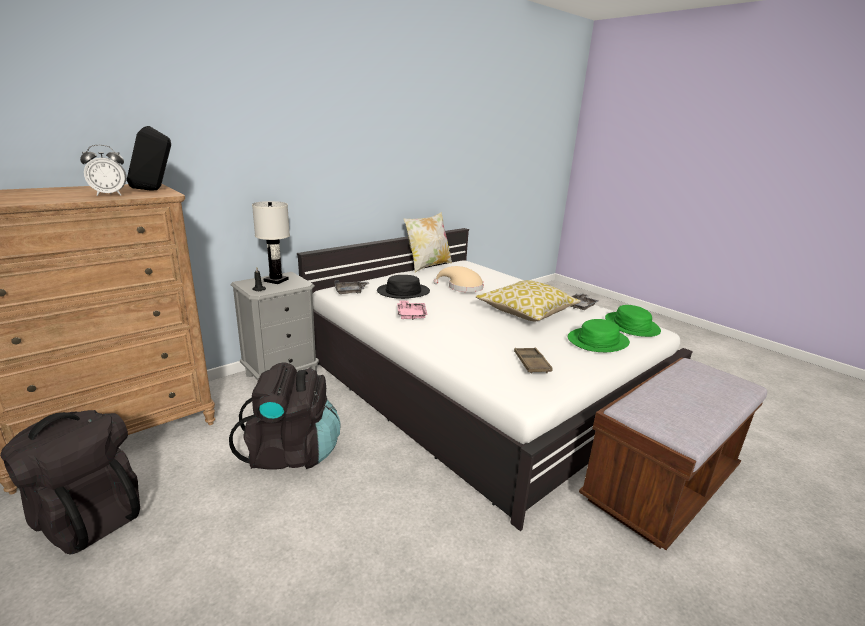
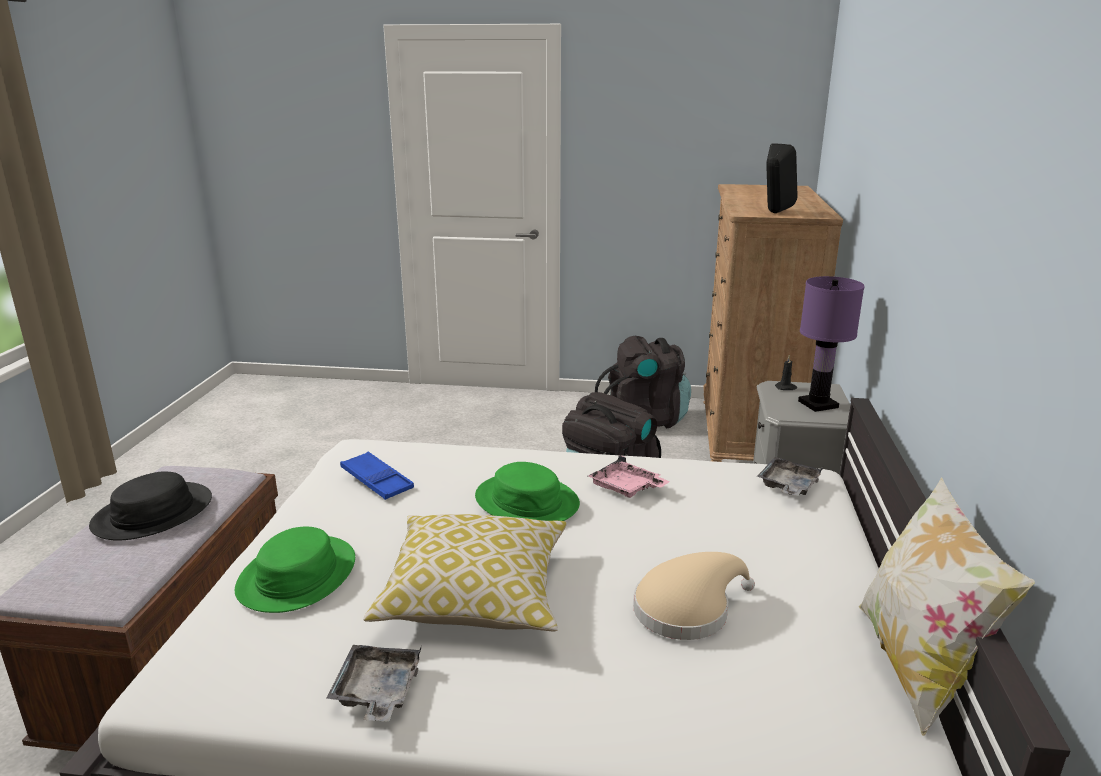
camera: 140 degrees right, 0 degrees up
(109, 194) = (755, 205): alarm clock -> none
(275, 280) = (818, 404): white table lamp -> purple table lamp
(403, 292) = (737, 529): black hat -> black hat (153, 513)
(531, 363) = (377, 481): brown tray -> blue tray
(631, 325) = (229, 670): green hat -> green hat (527, 501)

